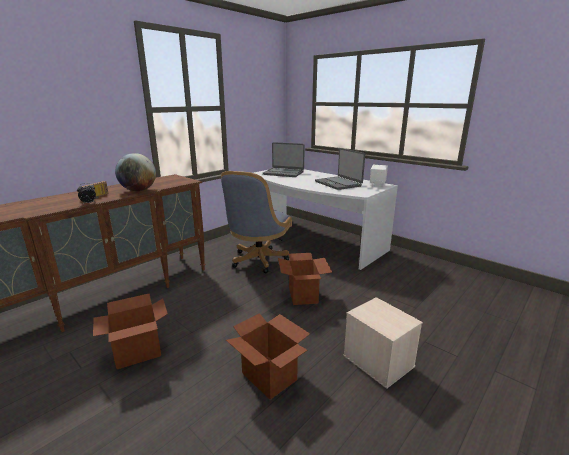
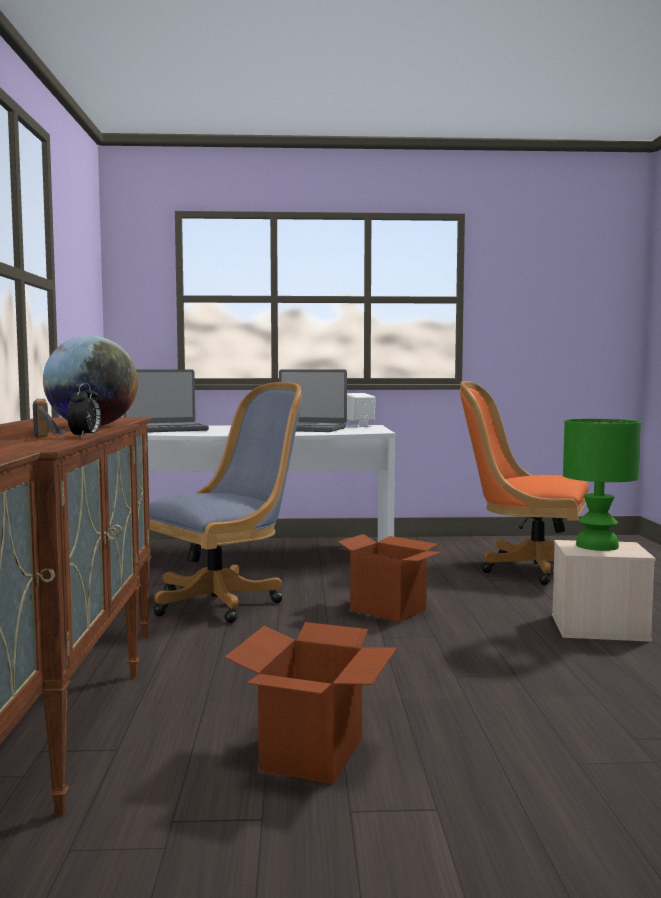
camera: 45 degrees left, 15 degrees down
(257, 263) = (225, 601): blue office chair -> blue office chair turned 105 degrees counterclockwise
(269, 377) = (543, 685): cardboard box -> none
(386, 313) = (597, 545): none -> green table lamp
(430, 299) = (525, 569): none -> orange office chair

